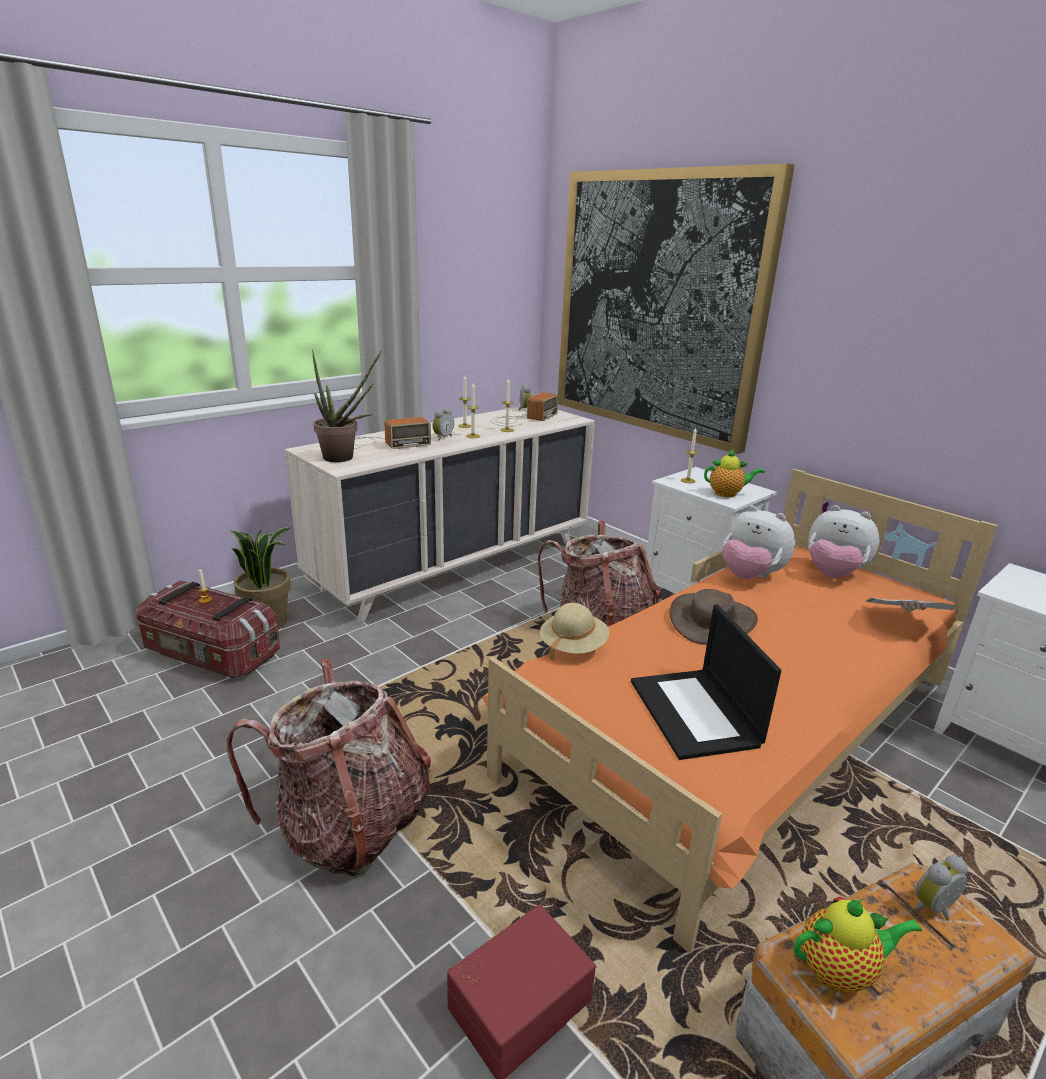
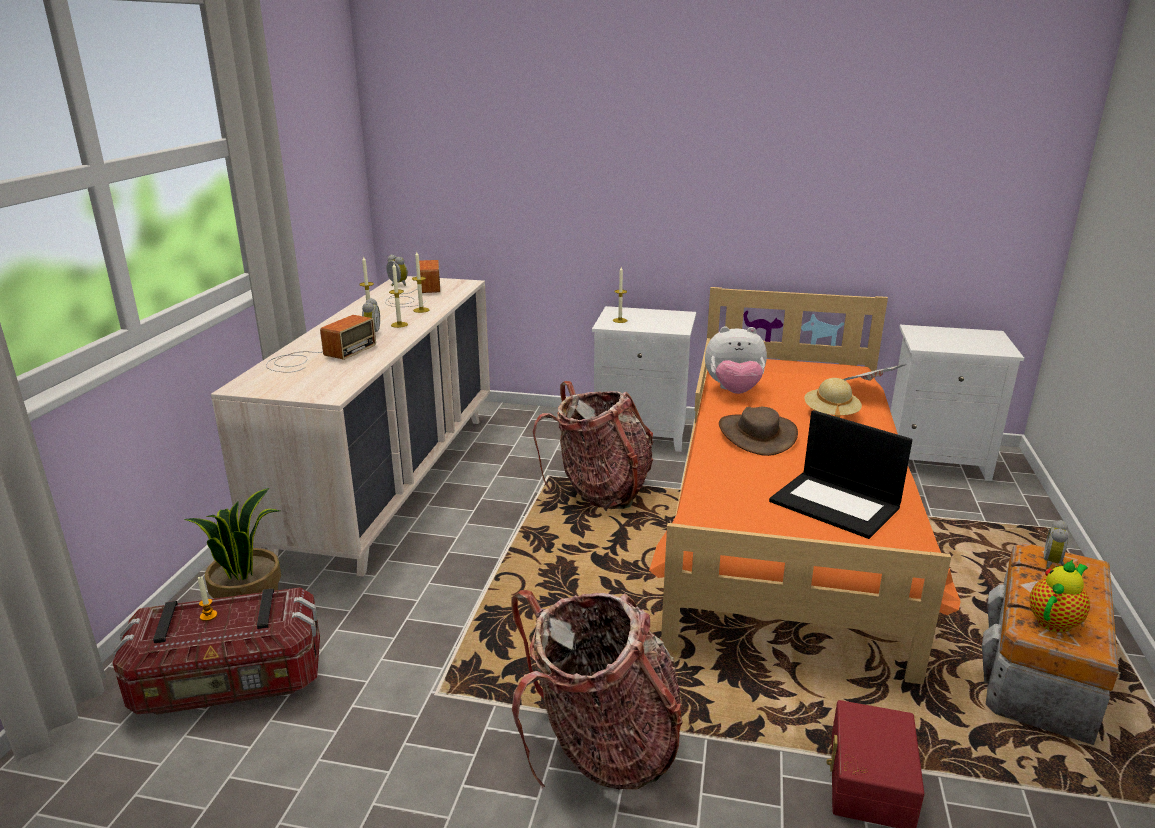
camera: 35 degrees left, 0 degrees up
(344, 458) = (309, 384): potted plant -> none
(573, 646) = (693, 494): beige hat -> beige hat (830, 414)
(657, 306) = (530, 148): picture -> none
(727, 494) = (666, 324): teapot -> none
(833, 574) = (781, 371): plush toy -> none

